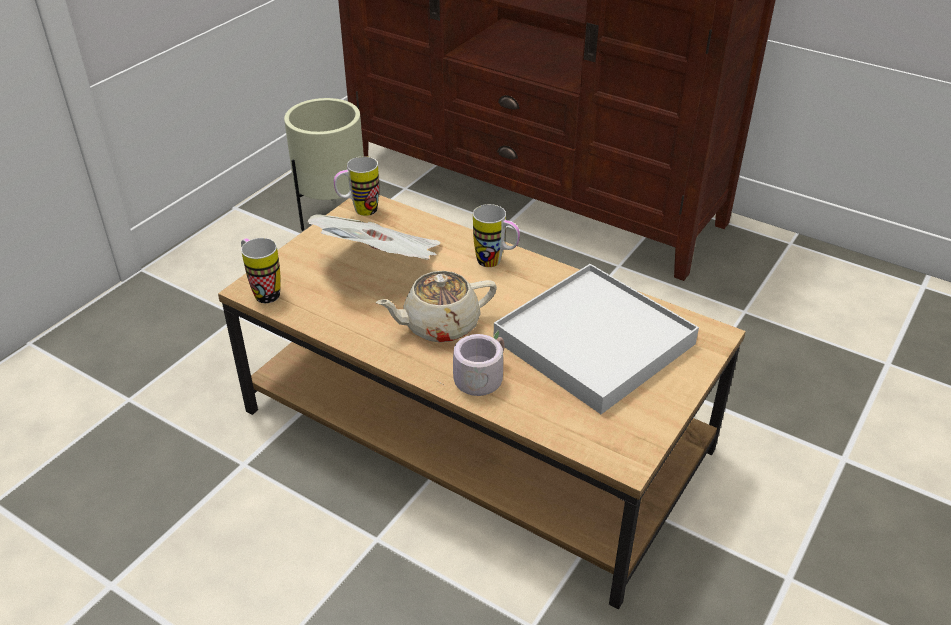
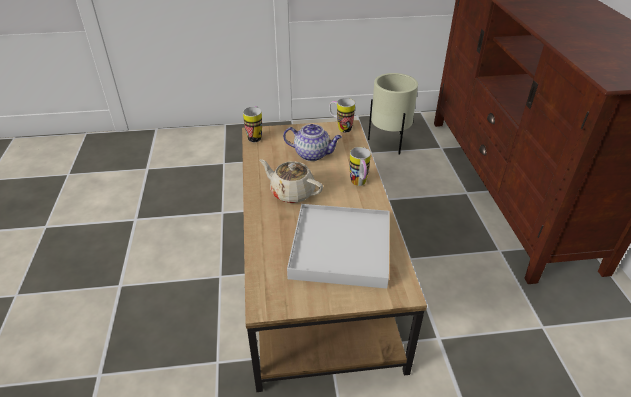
camera: 50 degrees right, 0 degrees up
(382, 264) = (313, 154): newspaper -> teapot
(479, 376) = (270, 223): grey mug -> none

